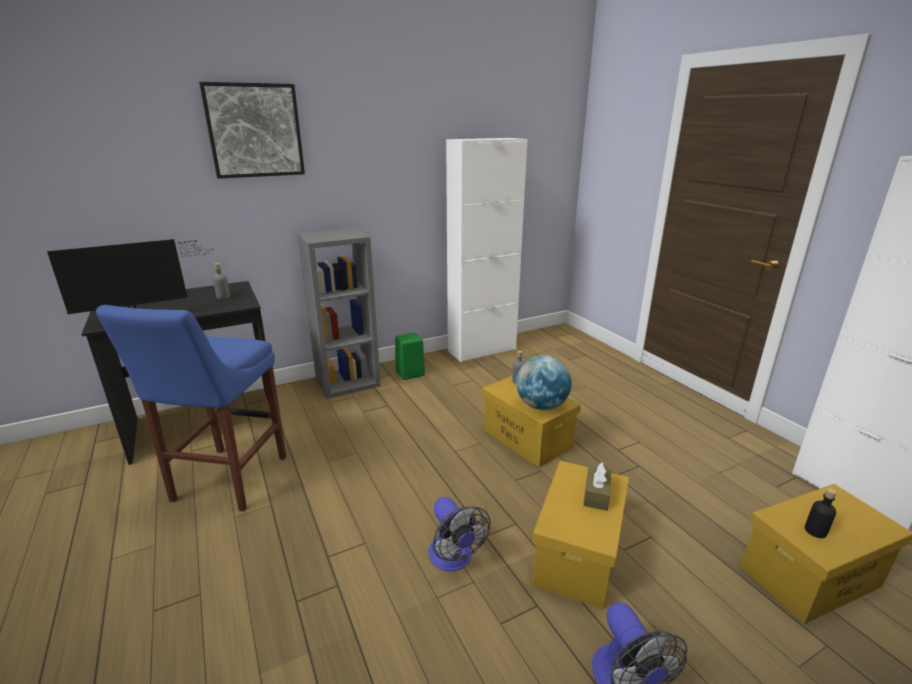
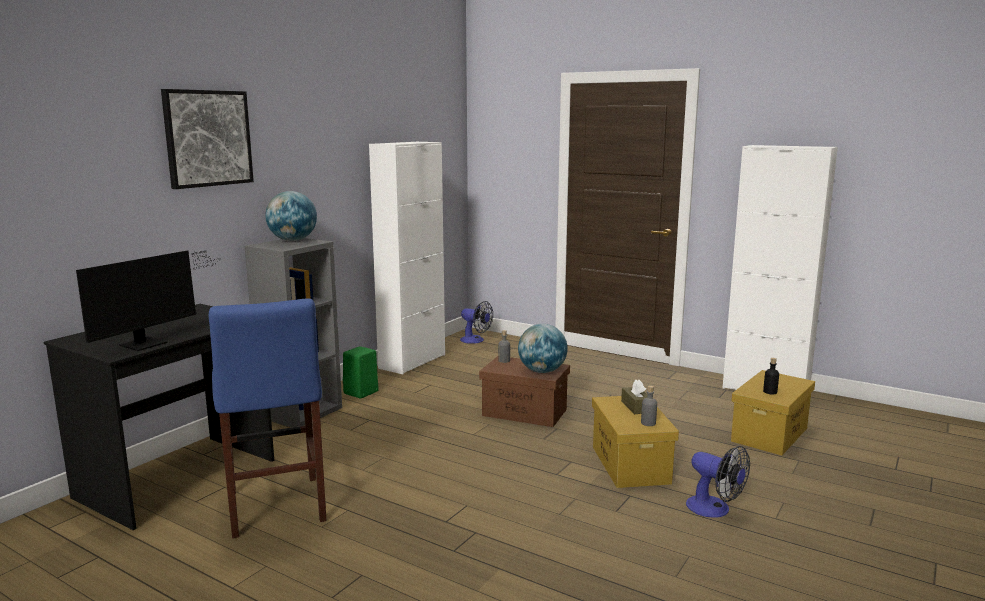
camera: 30 degrees left, 10 degrees down
(223, 296) = (205, 317): grey bottle -> grey bottle (648, 423)
(342, 231) = (292, 240): none -> globe
(454, 559) = (548, 492): fan -> fan (475, 340)
(528, 439) = (525, 412): yellow storage box -> brown storage box

